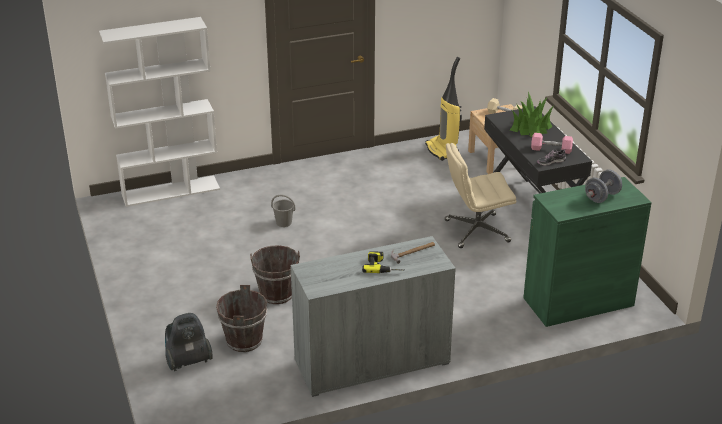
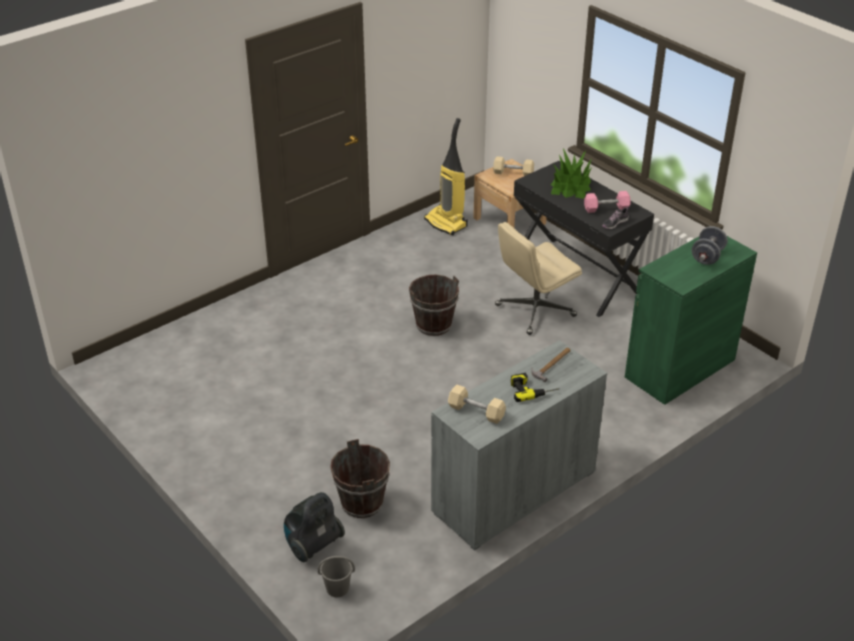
camera: 20 degrees left, 5 degrees up
(171, 191) = (169, 336): white bookcase -> none
(277, 294) = (365, 436): brown bucket -> brown bucket (433, 325)
(283, 222) = (323, 347): grey bucket -> grey bucket (337, 588)
(326, 272) = (476, 411): none -> beige dumbbell

